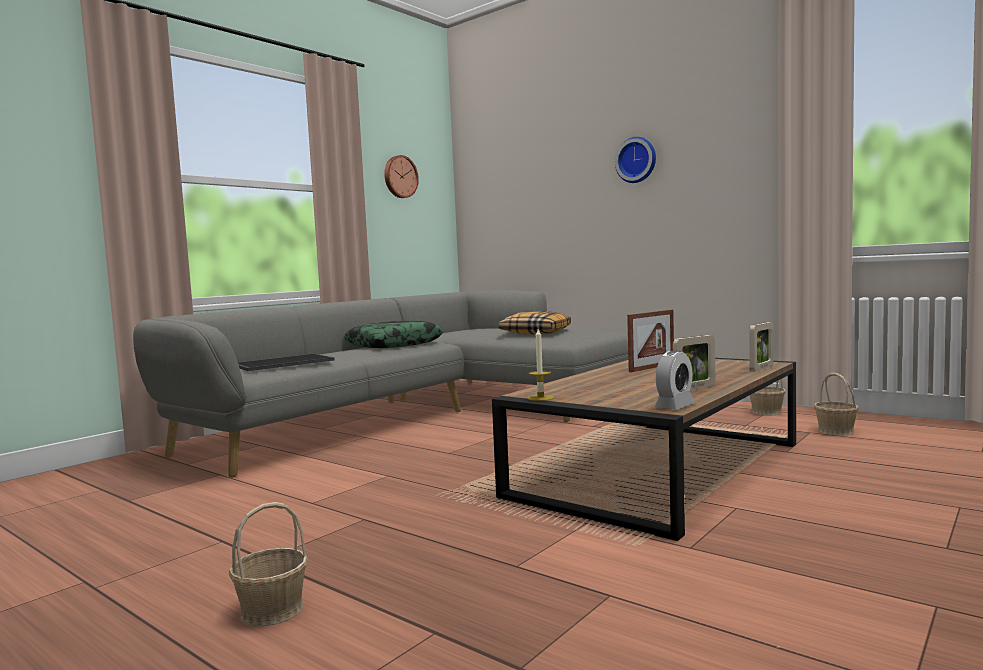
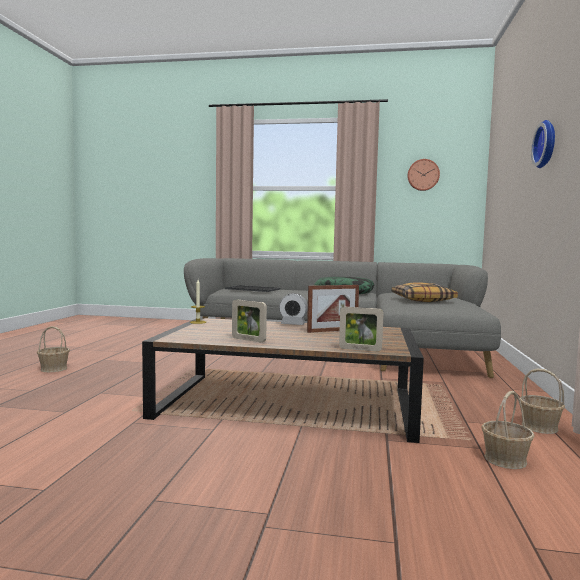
camera: 60 degrees right, 0 degrees up
(652, 367) = (332, 330): picture frame -> picture frame turned 45 degrees counterclockwise
(674, 406) = (179, 339): alarm clock -> alarm clock (293, 324)

